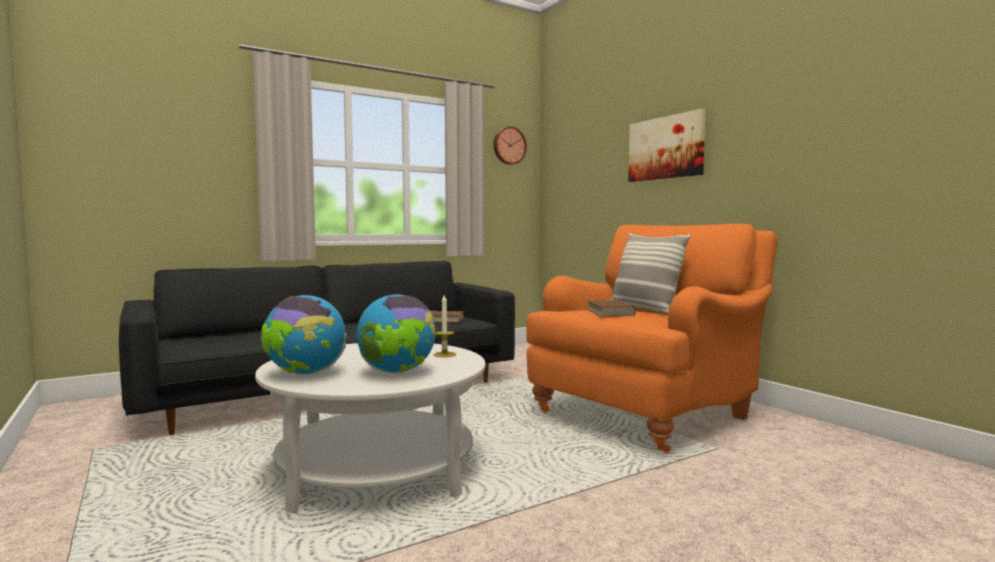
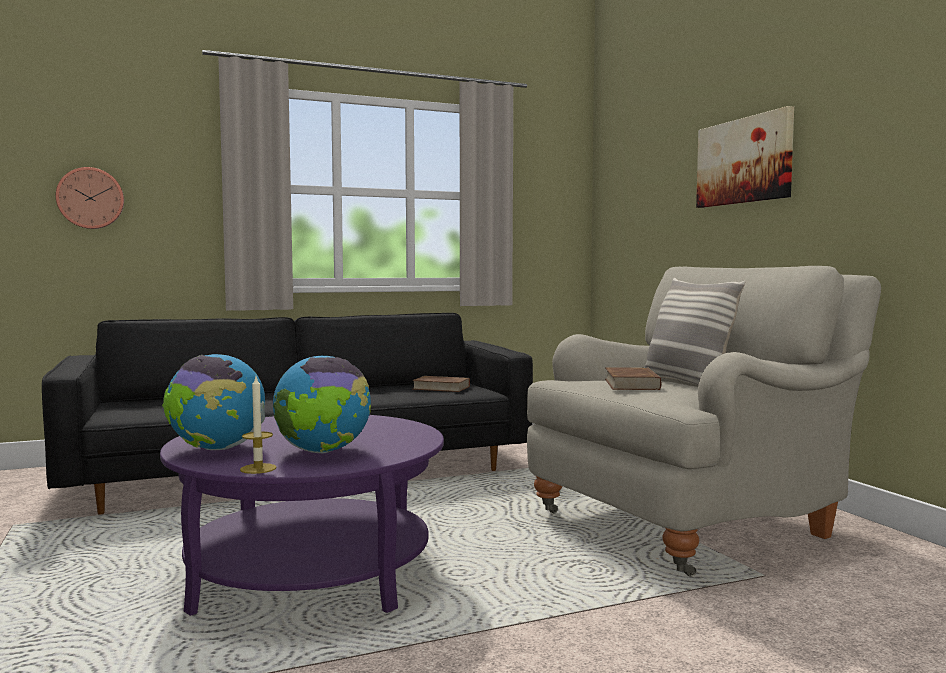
camera: 10 degrees right, 0 degrees up
(377, 470) = (310, 571): white coffee table -> purple coffee table
(444, 354) = (398, 432): candle -> candle (258, 468)
(509, 146) = (548, 162): wall clock -> wall clock (90, 198)
(648, 413) = (691, 522): orange armchair -> beige armchair

